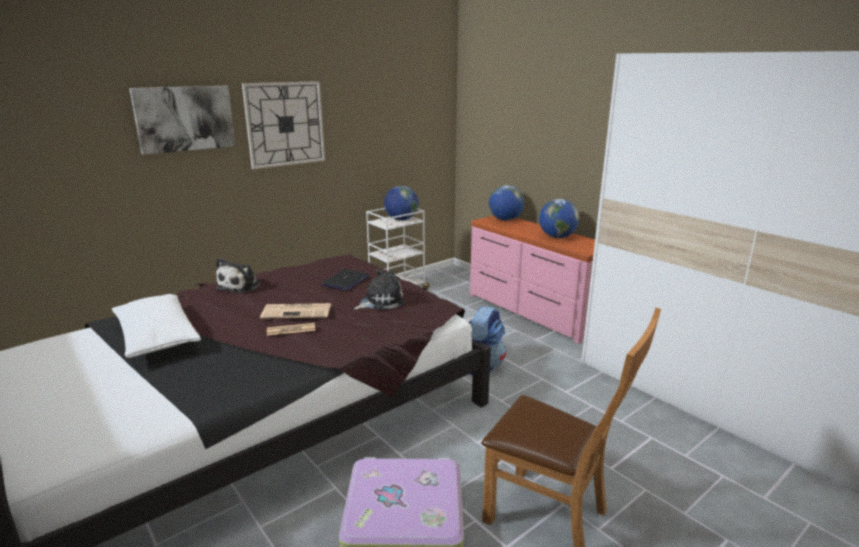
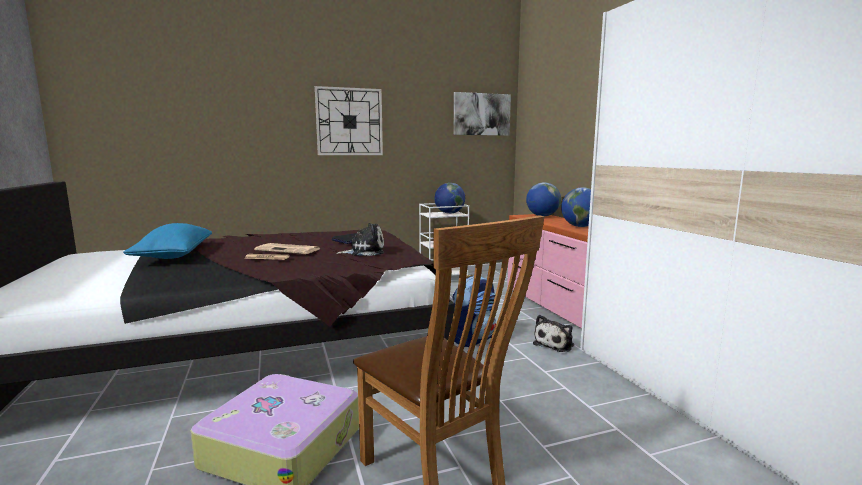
camera: 20 degrees right, 10 degrees down
(157, 339) = (174, 256): white pillow -> blue pillow
(185, 118) = (266, 110): picture -> picture (481, 114)
(240, 286) = (272, 236): plush toy -> plush toy (555, 344)

